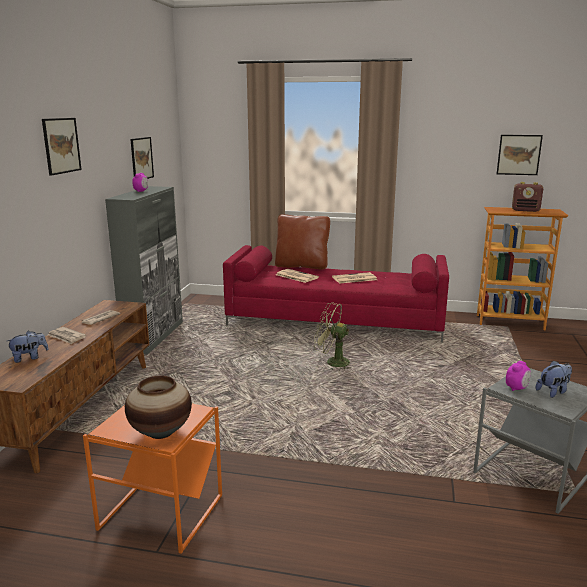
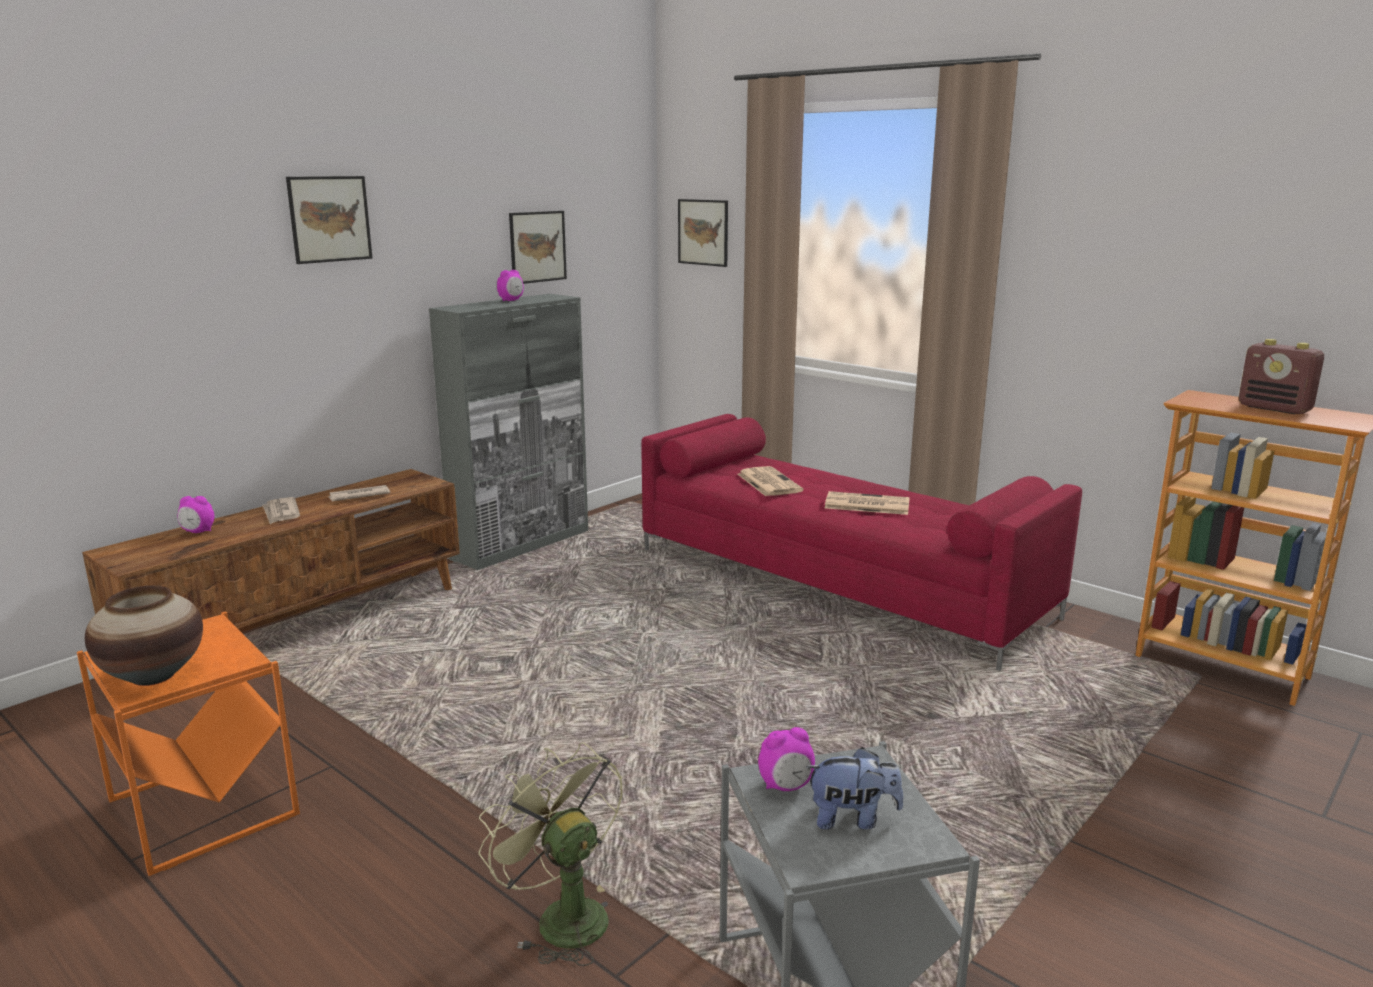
camera: 30 degrees right, 0 degrees up
(29, 358) = (198, 532): plush toy -> alarm clock
(302, 266) = (810, 466): brown pillow -> none
(332, 362) = (736, 654): green fan -> green fan (561, 916)
(519, 154) = (1286, 274): picture -> picture (703, 232)

